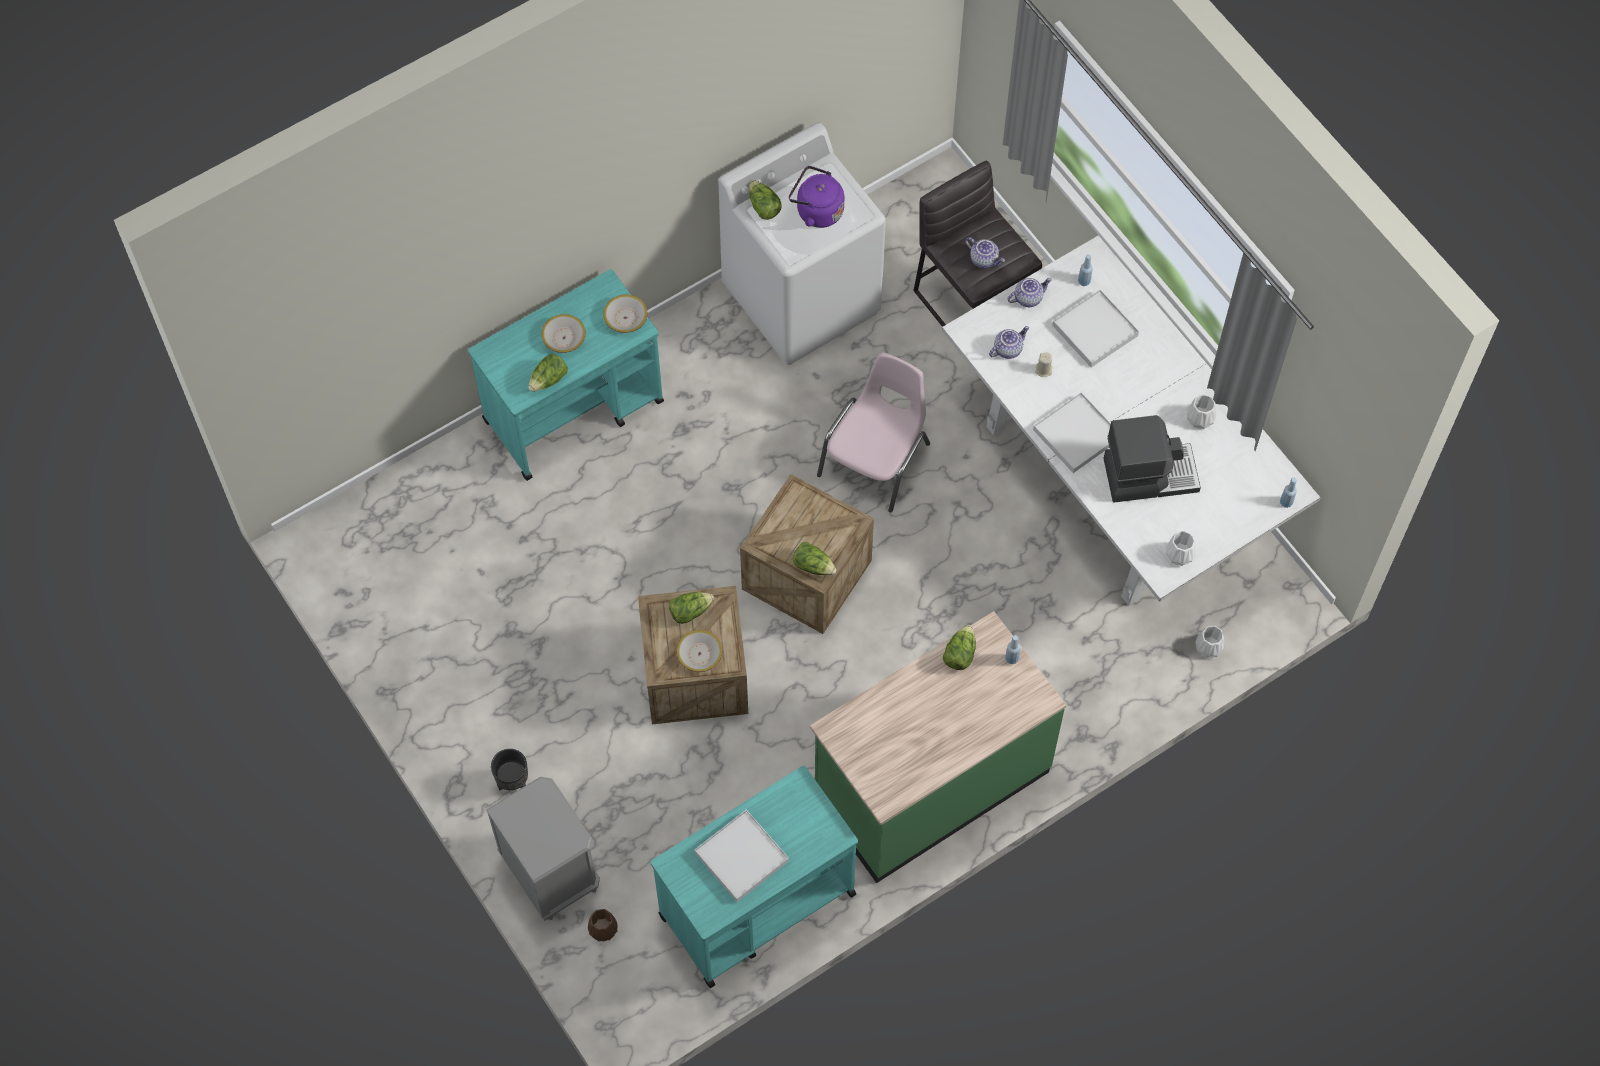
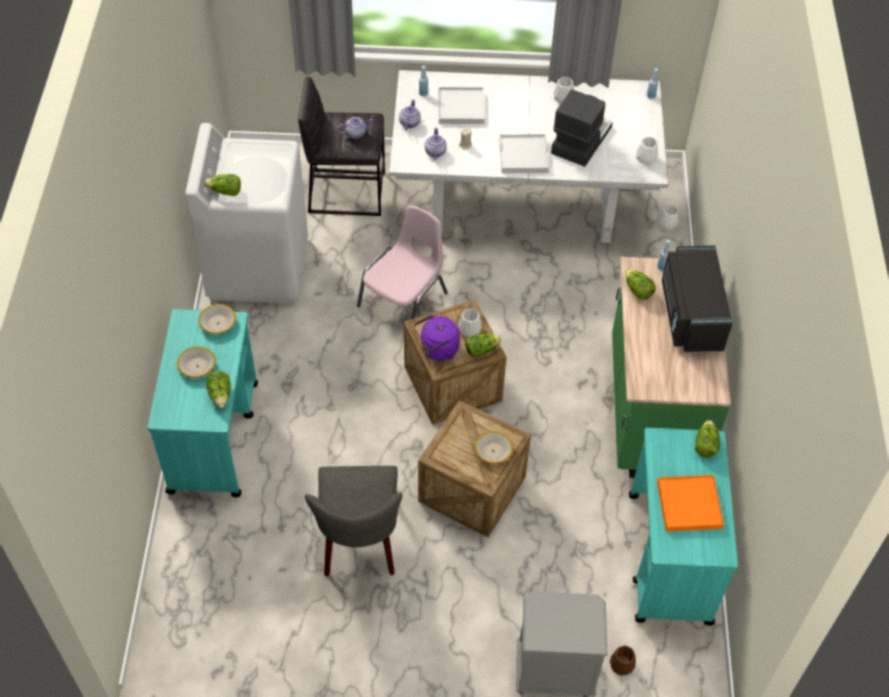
camera: 55 degrees left, 10 degrees down
(513, 782) = (464, 652): black planter -> none
(557, 618) = (360, 544): none -> grey chair
(690, 611) = (456, 437): lettuce -> lettuce (705, 445)
(741, 857) = (689, 505): white tray -> orange tray
(816, 211) = (257, 168): purple kettle -> purple kettle (437, 350)
(829, 540) = (470, 330): none -> white vase
(876, 459) = (404, 299): pink chair -> pink chair turned 60 degrees clockwise
(967, 721) = (690, 315): none -> black microwave

